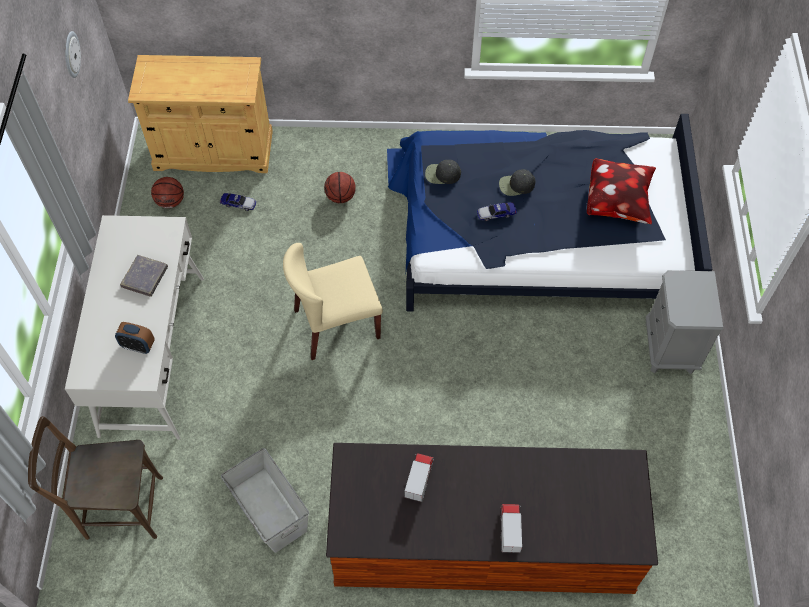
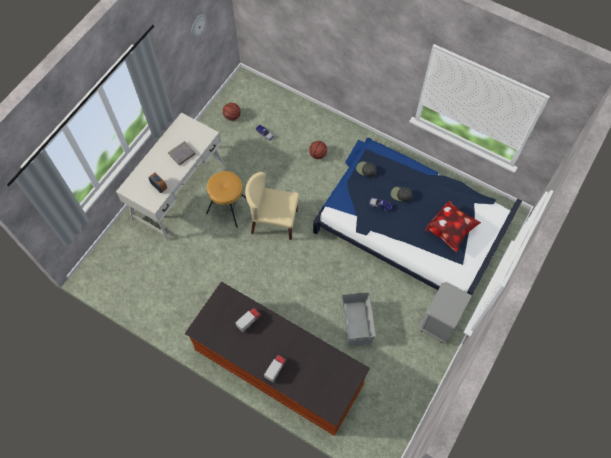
camera: 30 degrees right, 5 degrees up
(119, 507) = (122, 259): brown chair -> none
(213, 151) = (269, 99): beige cabinet -> none
(251, 339) = (229, 208): none -> brown stool
(269, 510) = (187, 297): grey storage box -> grey storage box (356, 323)

